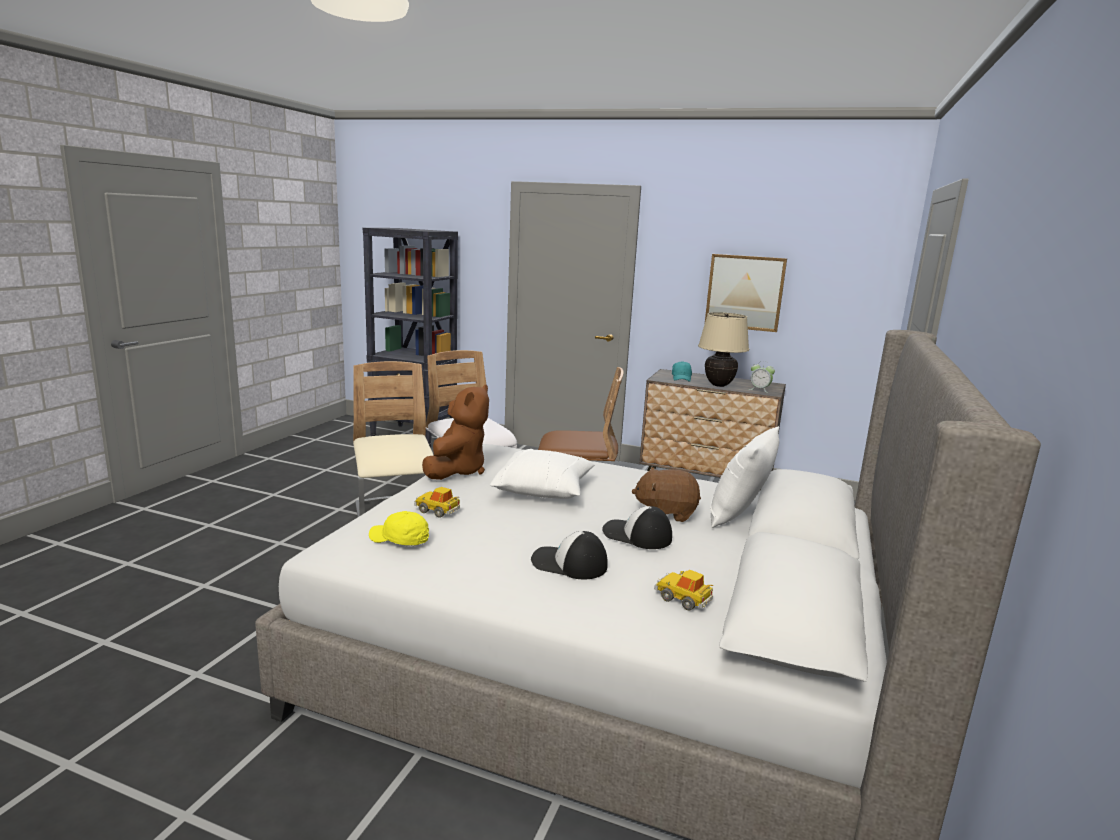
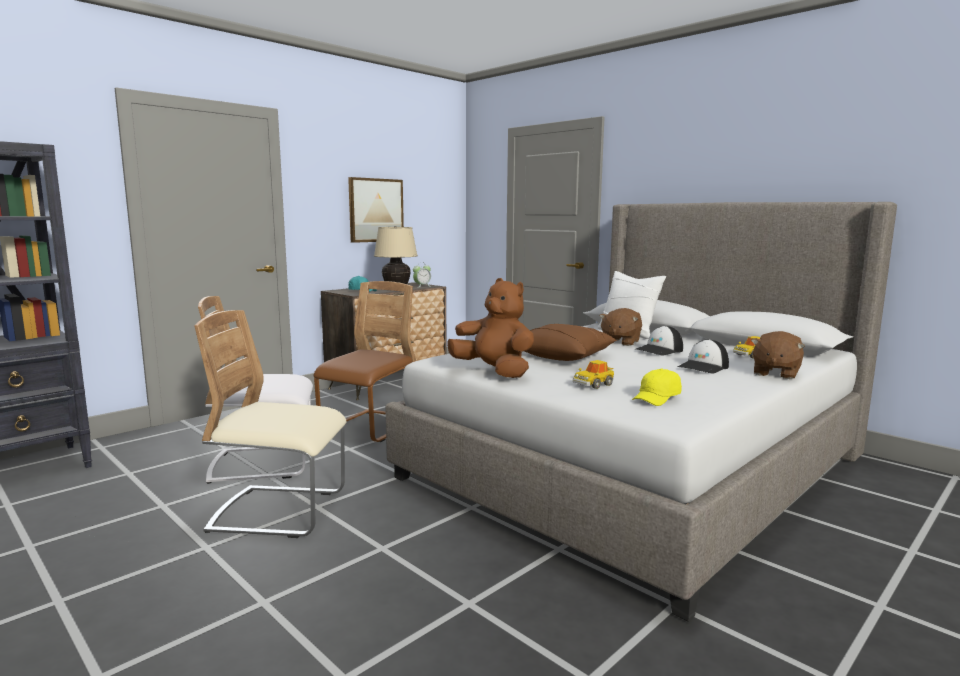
camera: 65 degrees left, 5 degrees down
(543, 490) = (564, 356): white pillow -> brown pillow
(581, 613) = (775, 373): none -> brown plush toy

